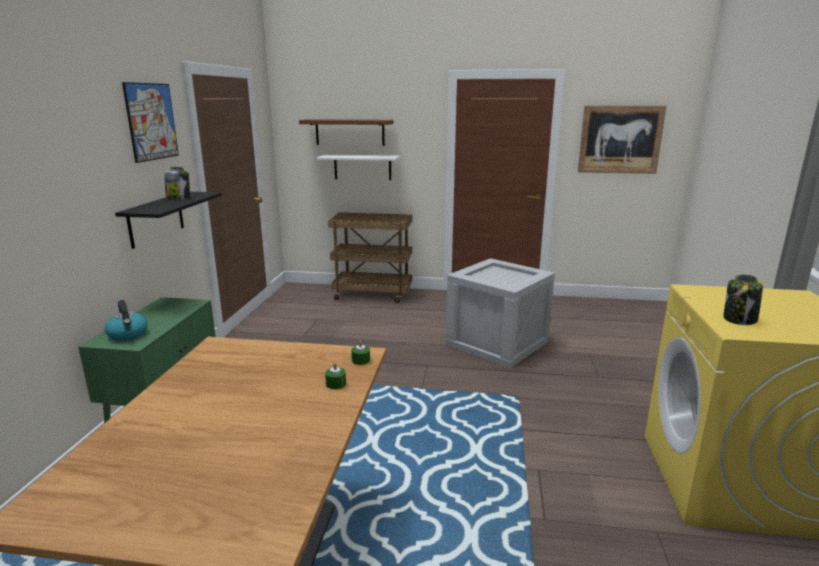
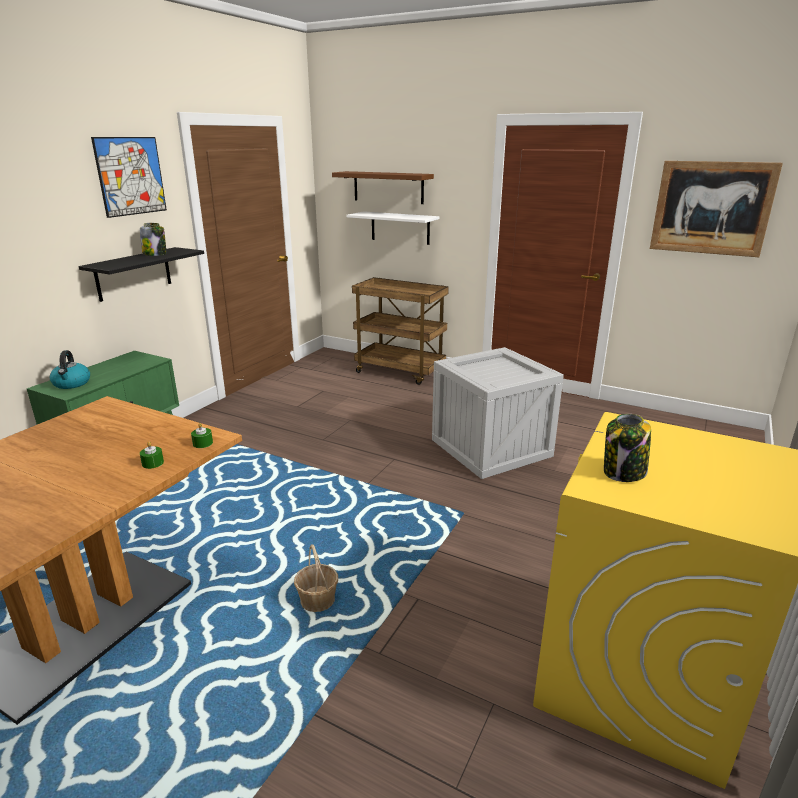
camera: 20 degrees right, 5 degrees up
(460, 492) = (317, 600): none -> basket

